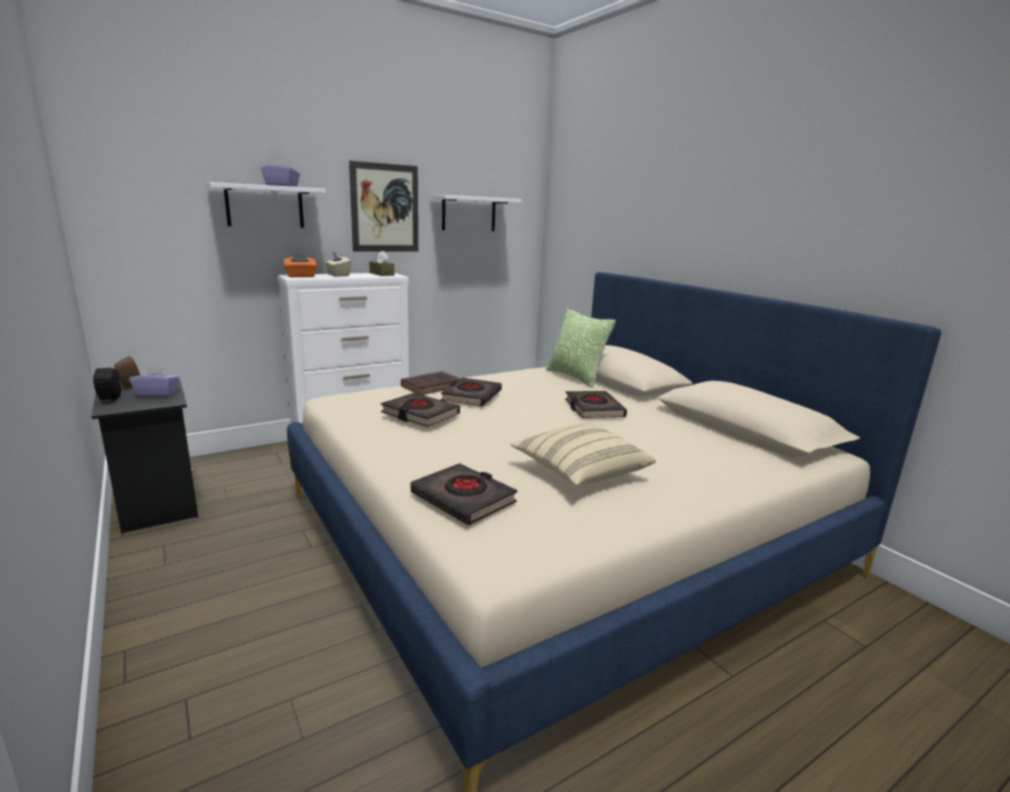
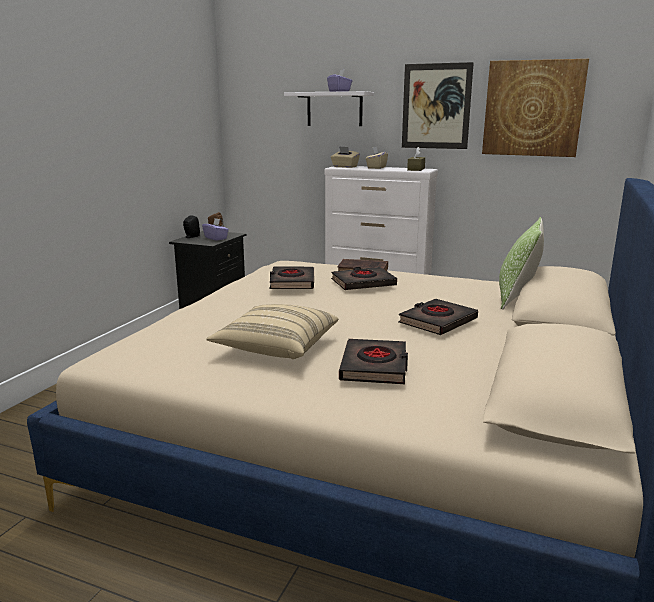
camera: 55 degrees right, 0 degrees up
(301, 276) = (344, 167): orange tissue box -> beige tissue box
(463, 499) = (176, 329): black book -> black book (374, 367)
(469, 213) = (533, 108): white shelf -> picture

